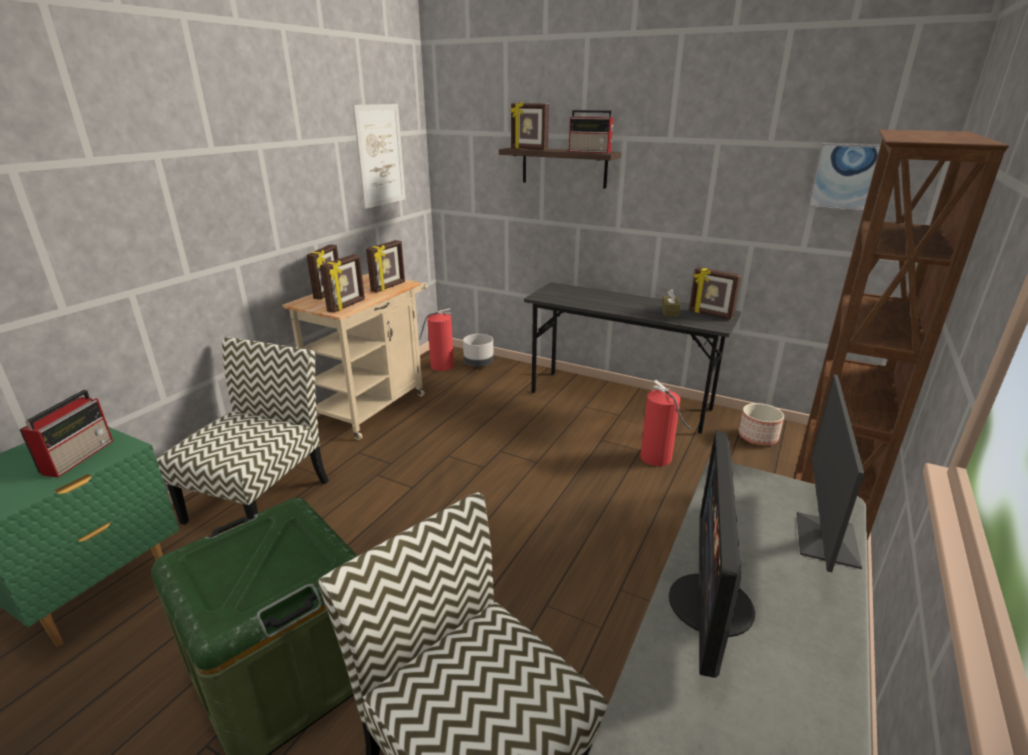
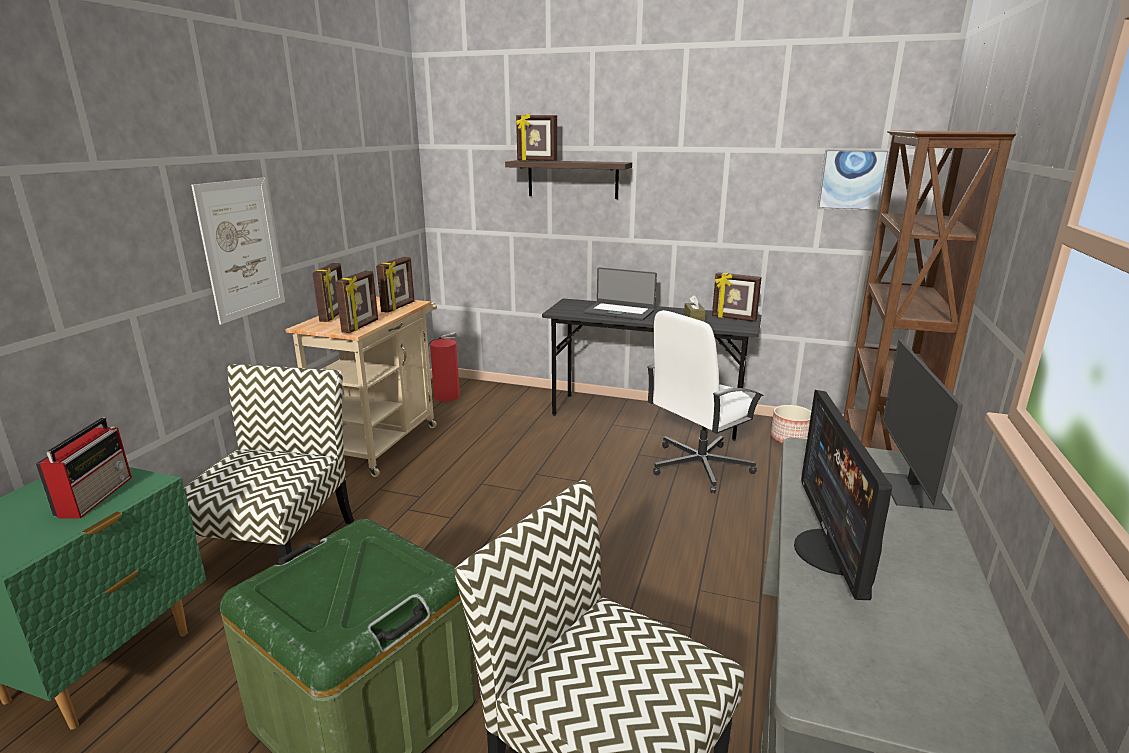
camera: 10 degrees left, 5 degrees down
(380, 155) = (377, 170): picture -> picture (241, 249)
(478, 364) = (487, 392): grey planter -> none
(591, 151) = (602, 162): radio -> none
(599, 300) = (619, 312): none -> laptop
(656, 458) = (698, 466): fire extinguisher -> white office chair

